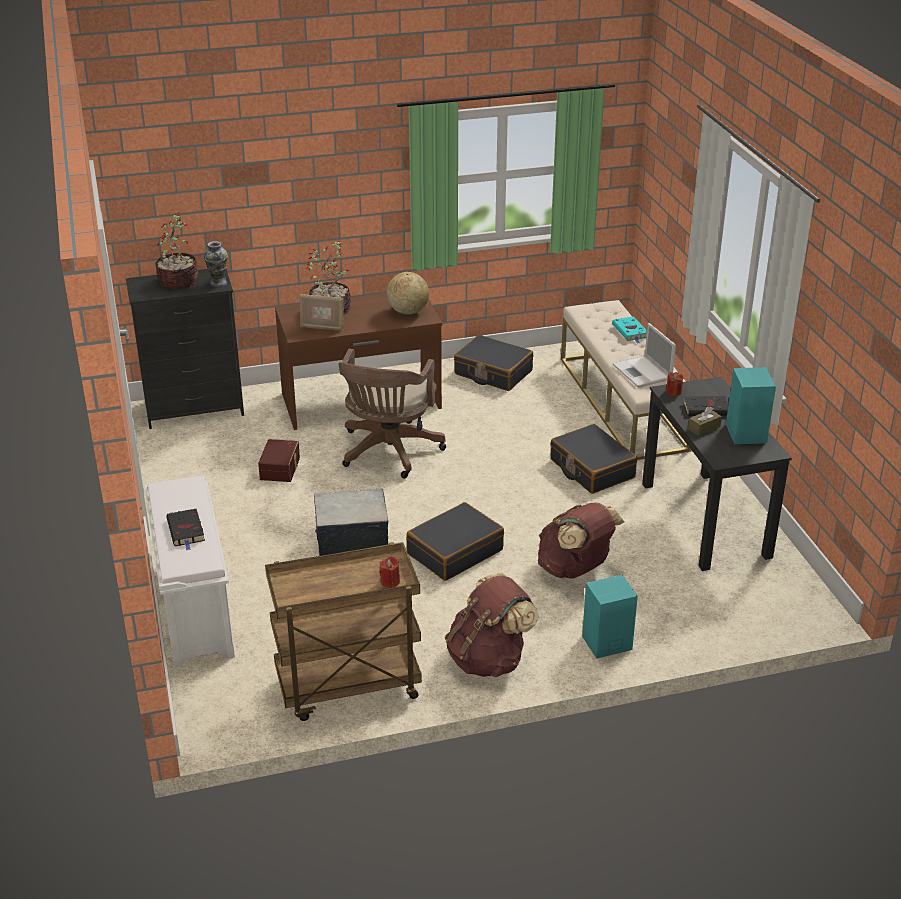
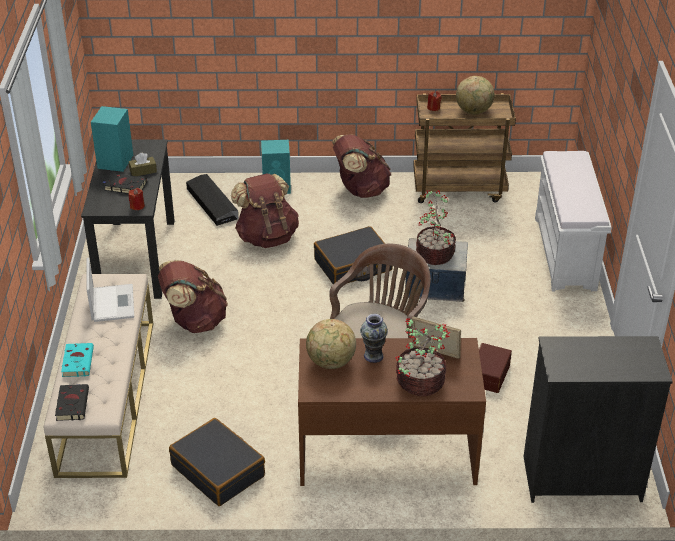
camera: 165 degrees left, 5 degrees up
(179, 282) = (604, 361): potted plant -> potted plant (434, 254)
(186, 531) = (572, 178): black book -> black book (72, 403)
(218, 283) = (556, 350): vase -> vase (373, 355)
(329, 585) = (474, 111): none -> globe
(591, 469) = (194, 321): black suitcase -> brown backpack
(674, 602) = (212, 203): none -> black storage box

